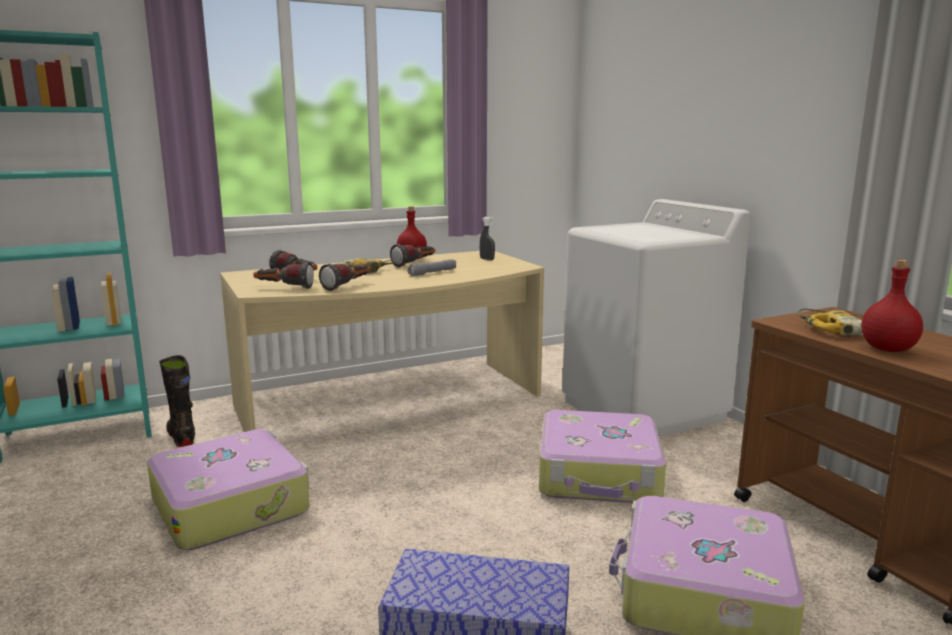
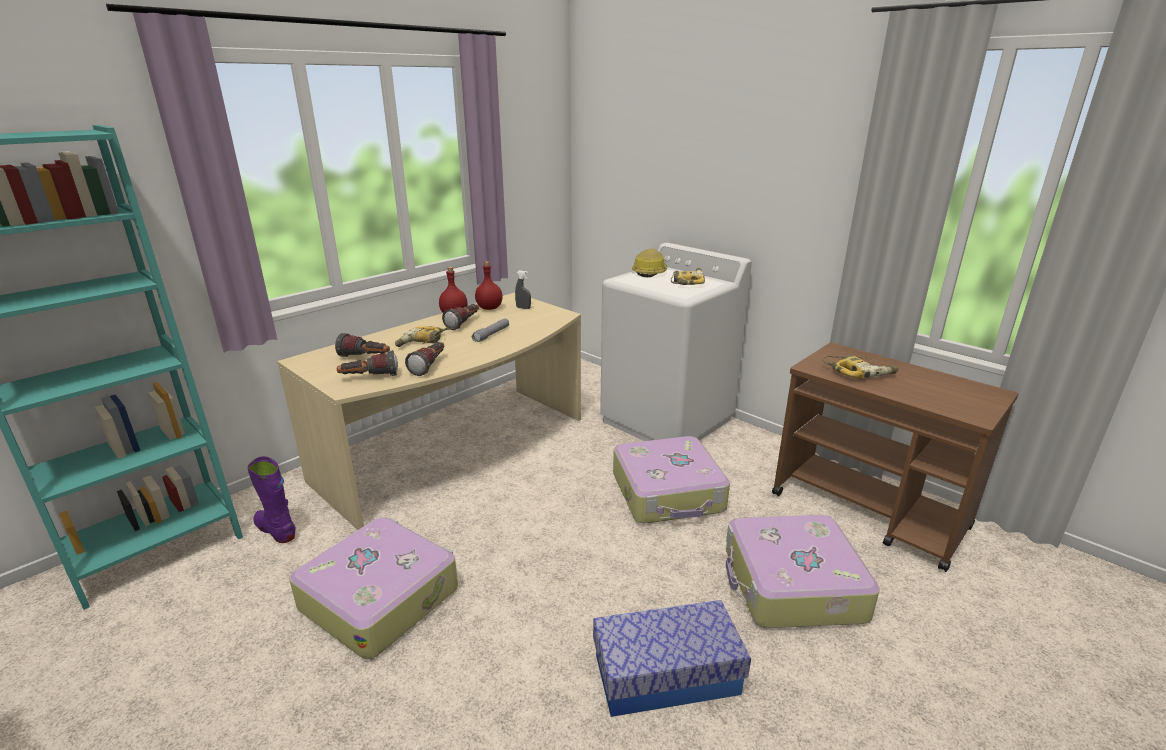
camera: 20 degrees left, 10 degrees up
(181, 437) = (276, 530): black boot -> purple boot
(630, 226) = (650, 272): none -> hard hat
(665, 233) = (687, 281): none -> power drill
(889, 349) = (898, 389): red bottle -> red bottle (490, 308)

